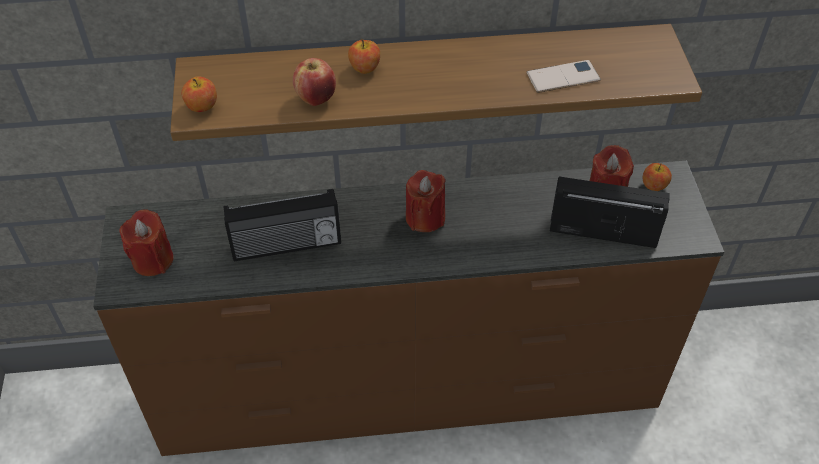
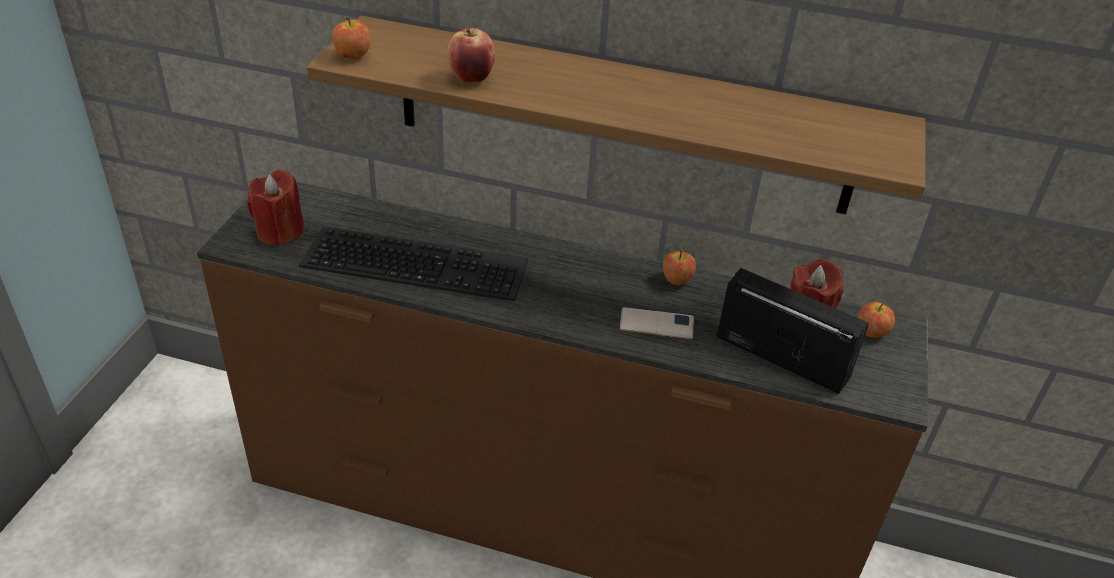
camera: 20 degrees right, 10 degrees down
(286, 246) = (418, 261): radio -> keyboard
(364, 68) = (541, 68): apple -> apple (677, 279)
(425, 217) = (582, 281): red candle -> none
(563, 77) = (758, 129): phone -> phone (656, 324)

